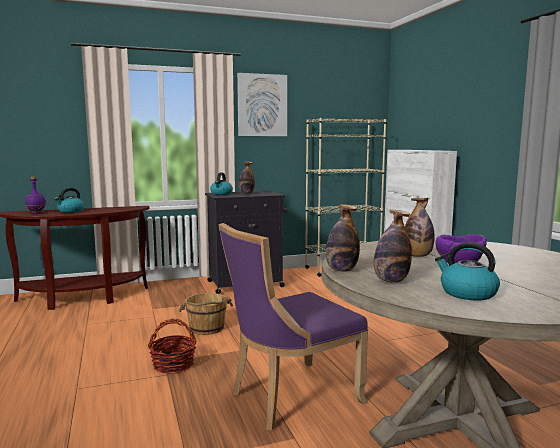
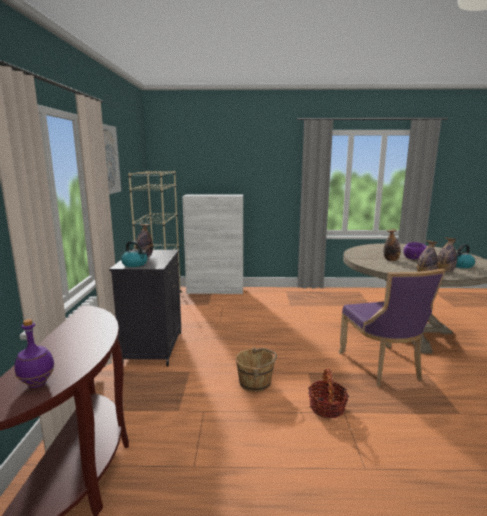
camera: 70 degrees left, 5 degrees up
(70, 211) = (65, 353): kettle -> none

